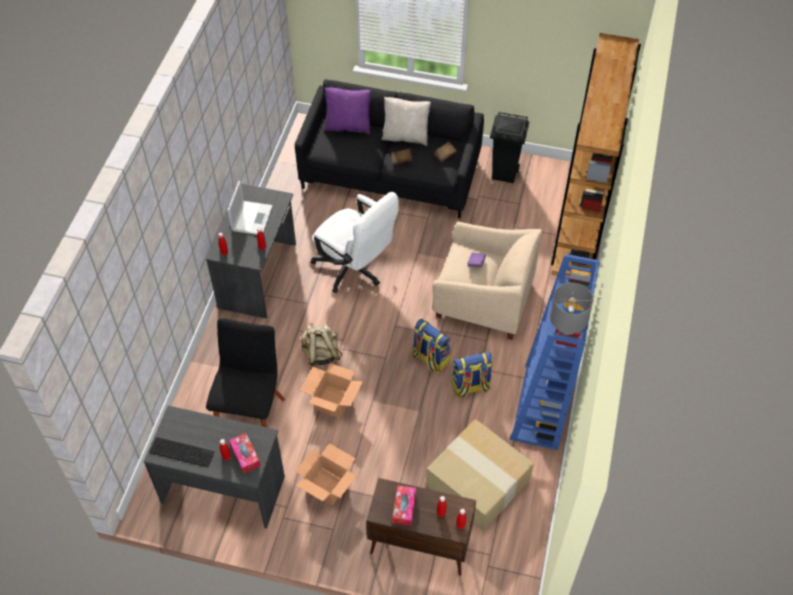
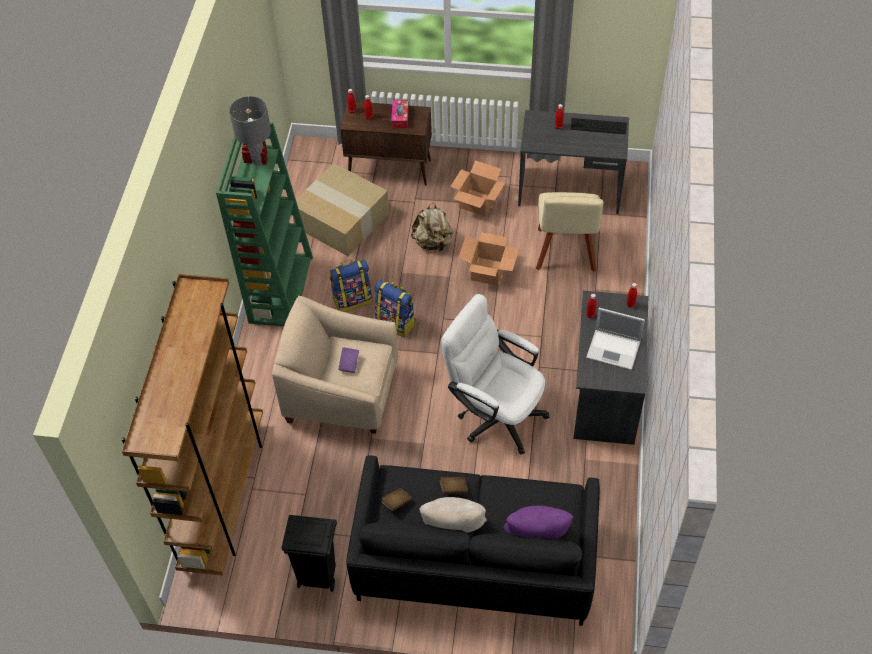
camera: 175 degrees right, 0 degrees up
(245, 455) = (542, 129): tissue box -> none
(250, 413) = (566, 253): black chair -> beige chair
(252, 217) = (614, 349): laptop -> laptop turned 75 degrees counterclockwise
(321, 354) = (511, 315): beige backpack -> beige backpack (433, 242)
(542, 407) = (280, 288): blue bookcase -> green bookcase

